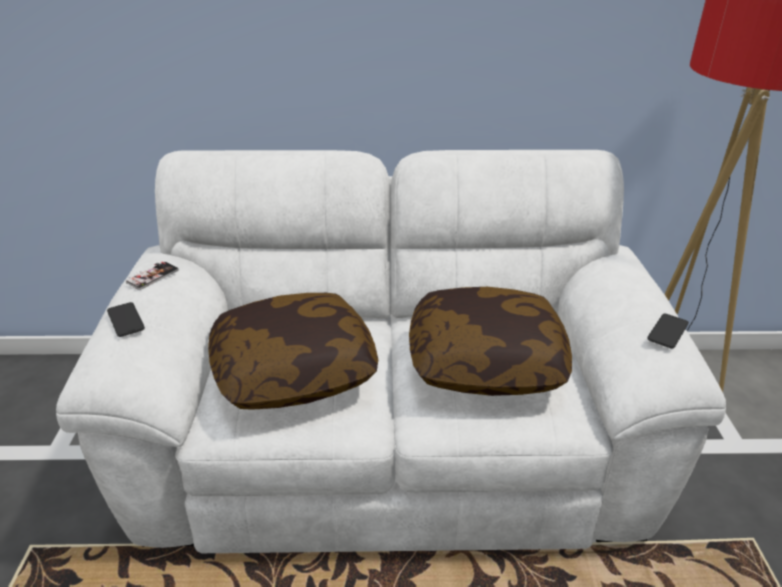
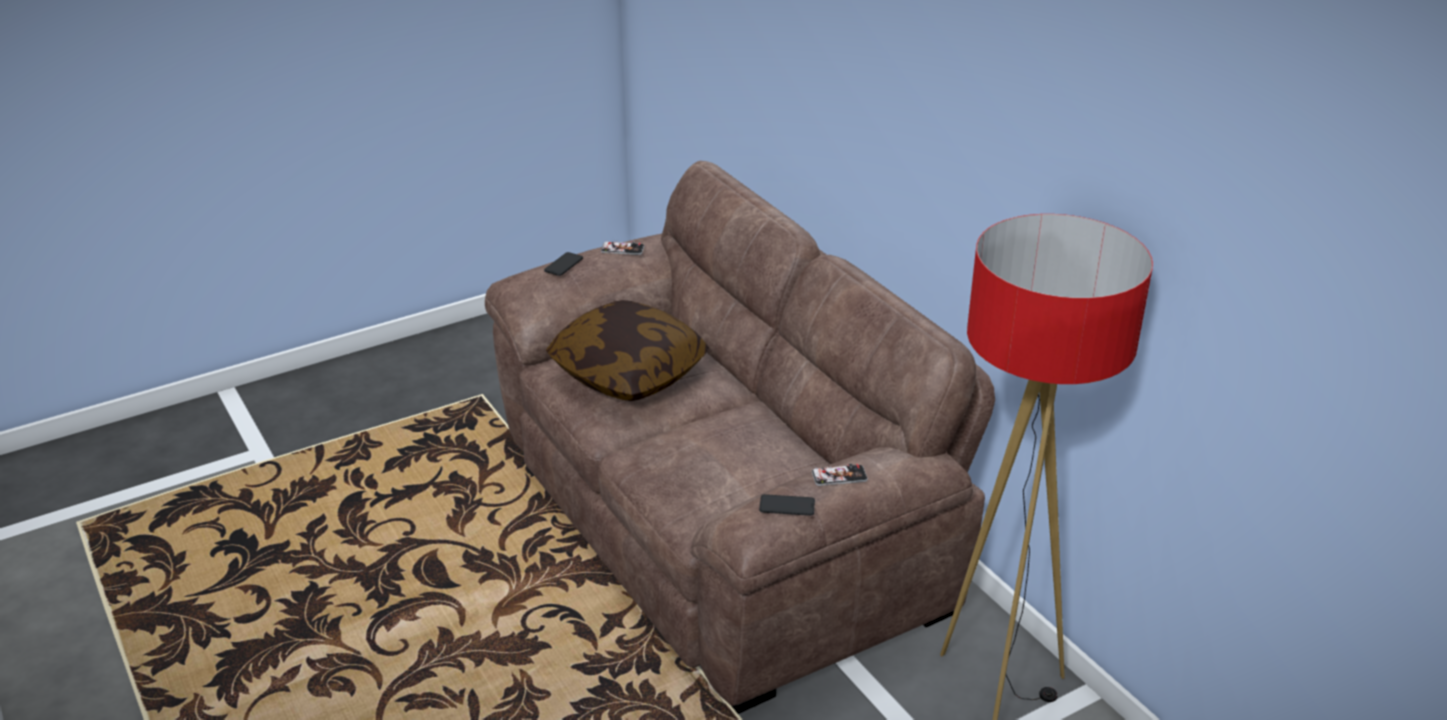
camera: 60 degrees right, 0 degrees up
(391, 442) = (723, 517): white sofa -> brown sofa
(486, 362) = (723, 456): pillow -> none
(634, 292) = (839, 476): none -> phone

